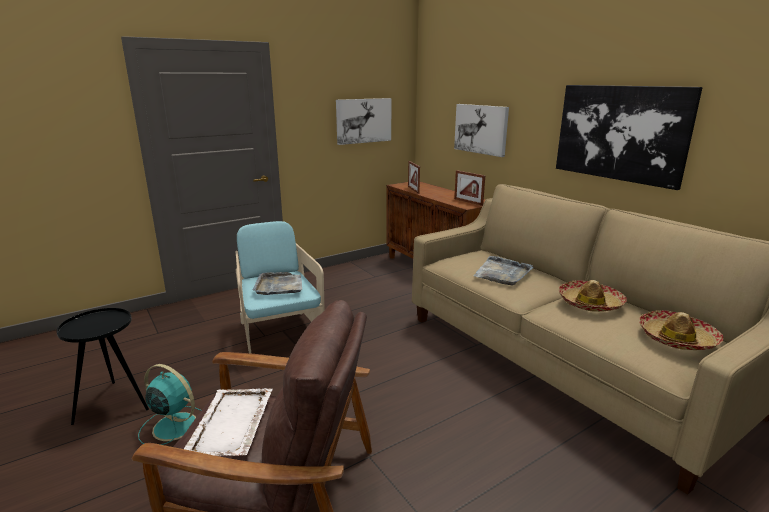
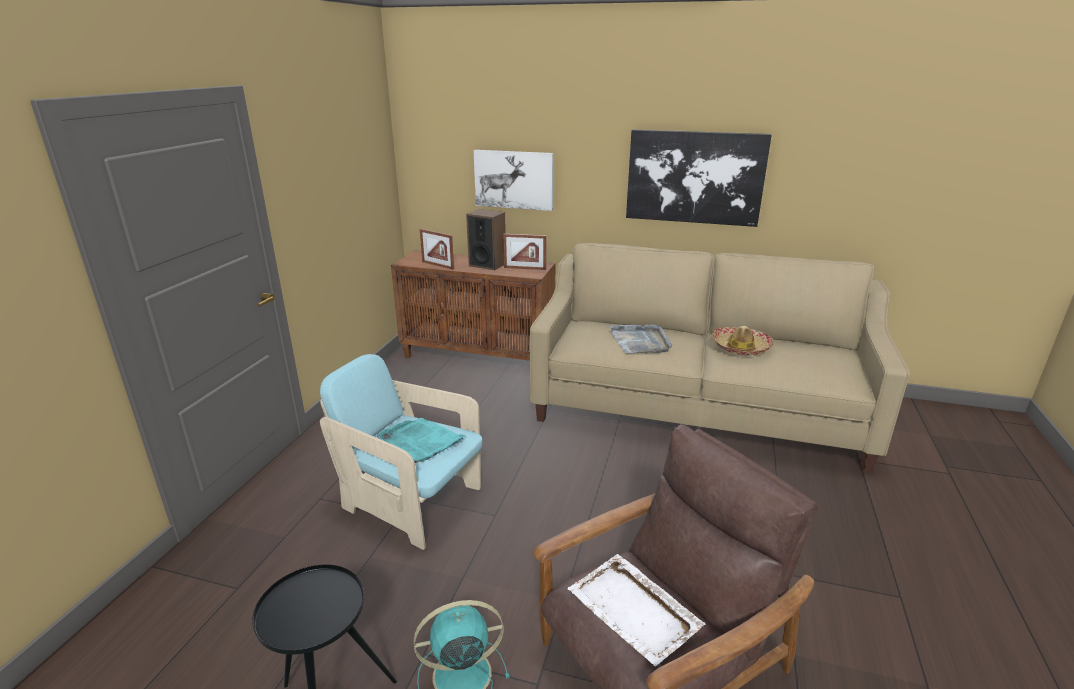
camera: 40 degrees left, 5 degrees up
(279, 286) = (420, 442): grey tray -> turquoise tray
(363, 120) = (353, 183): picture -> none
(446, 195) = (487, 264): none -> speaker
(677, 338) = (825, 357): hat -> none

